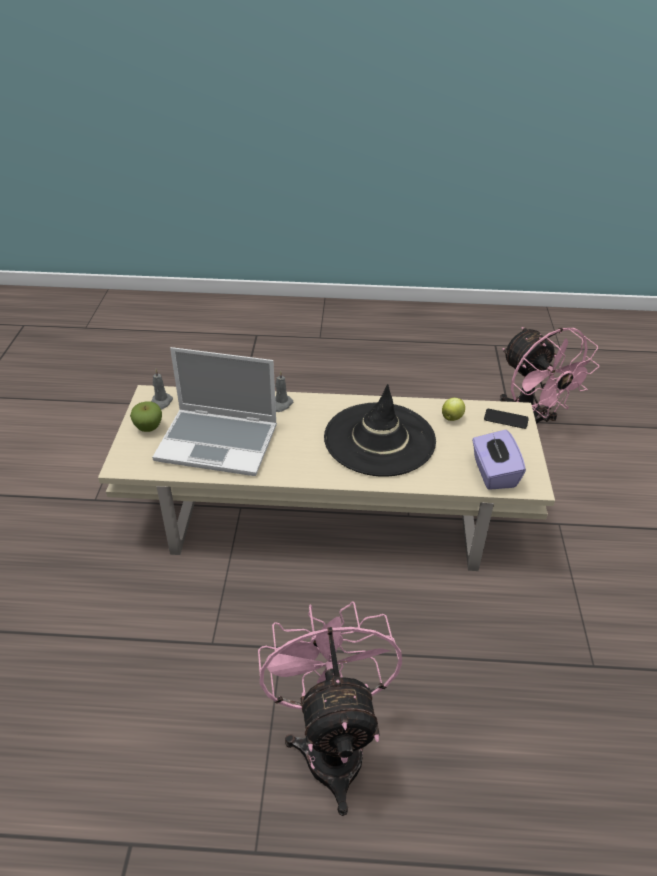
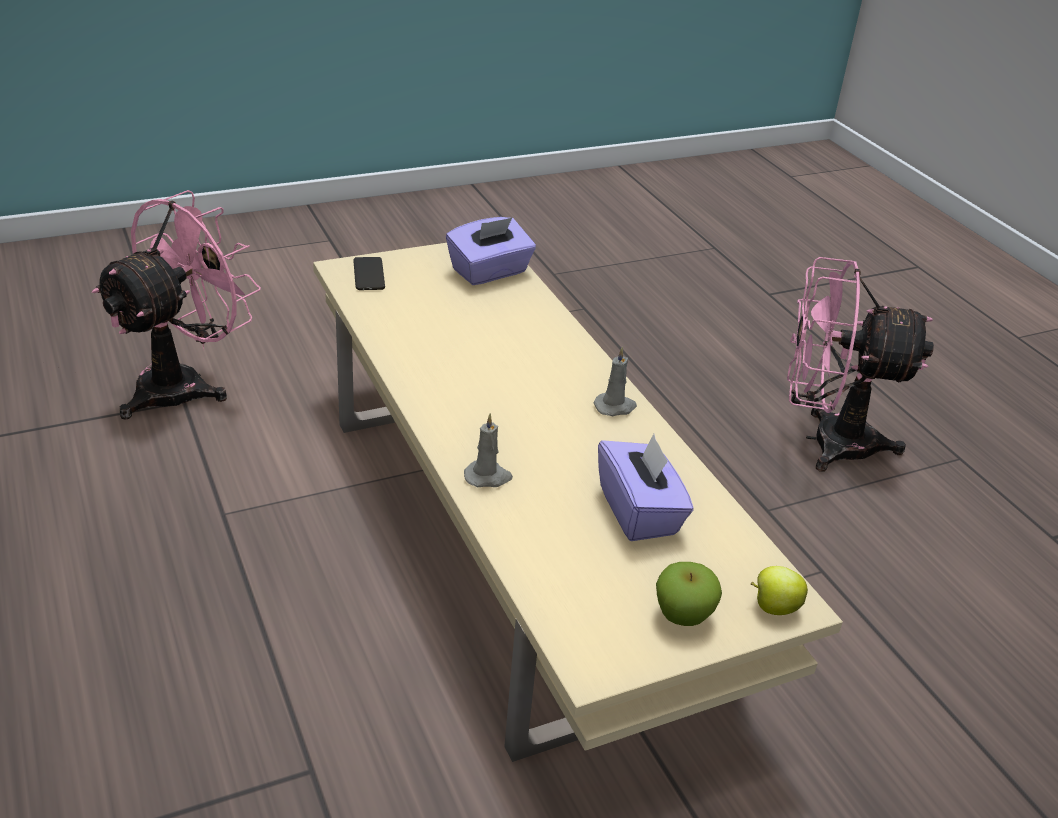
camera: 120 degrees left, 5 degrees down
(161, 402) = (603, 635): grey candle -> grey candle (615, 407)
(219, 443) = (639, 512): laptop -> purple tissue box
(332, 743) = (825, 441): pink fan -> pink fan turned 45 degrees clockwise
(379, 439) = (495, 362): black hat -> none
(452, 418) = (397, 313): apple -> apple (773, 607)

